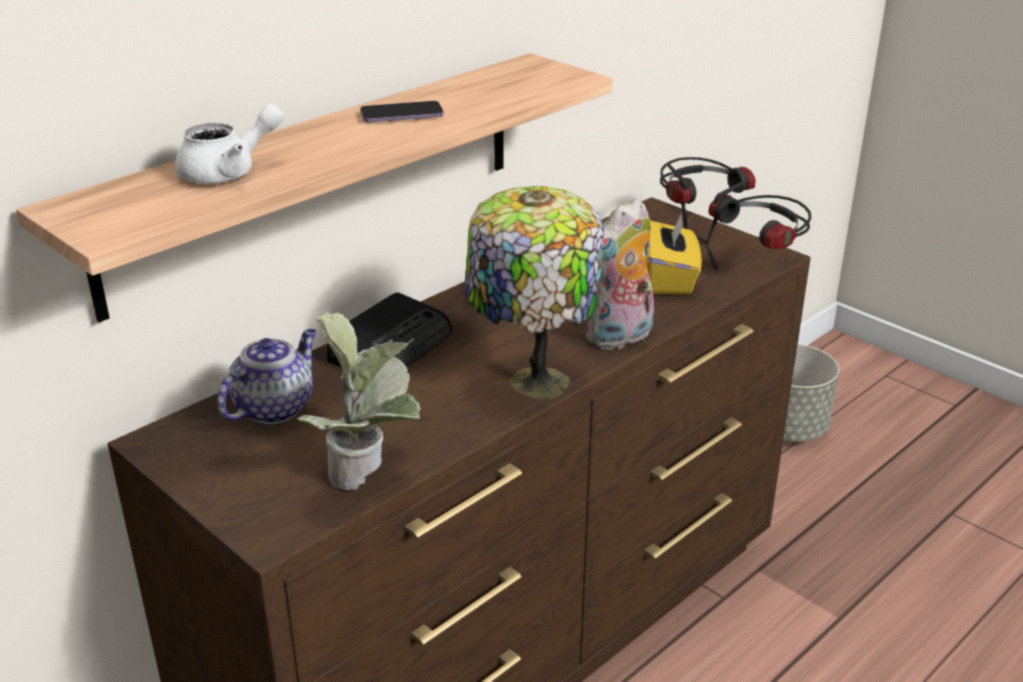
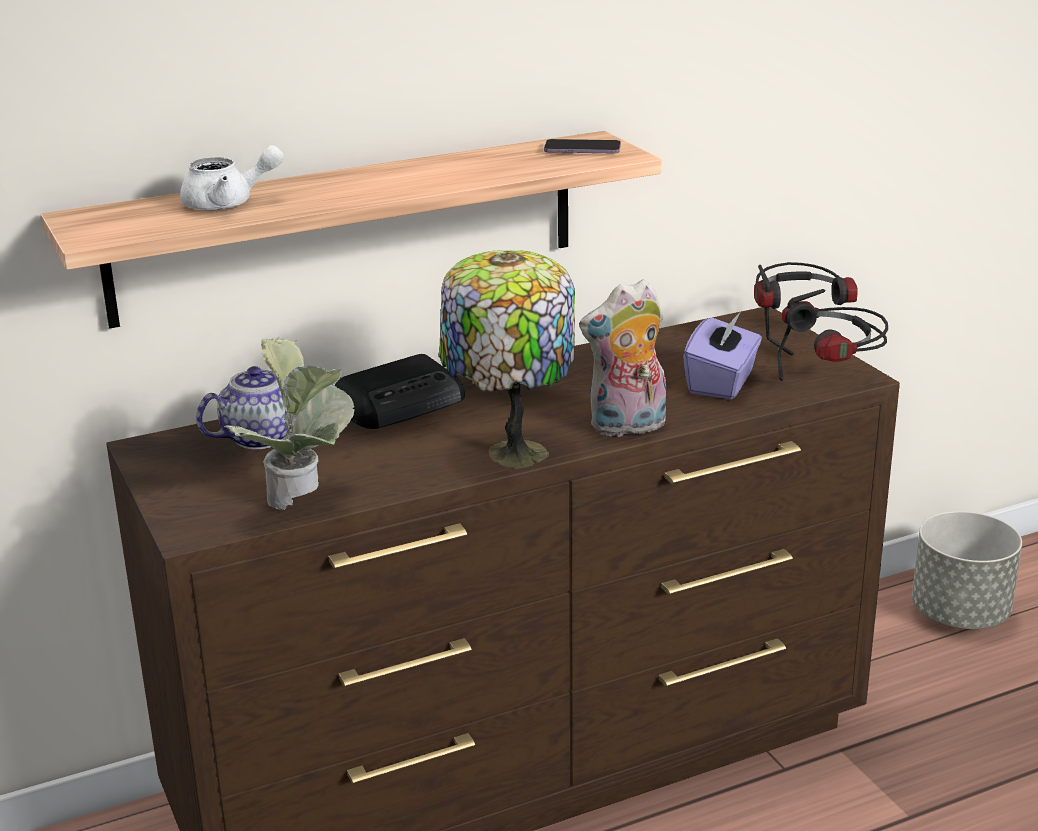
camera: 20 degrees right, 5 degrees down
(401, 115) = (422, 173): phone -> phone (582, 149)
(668, 279) = (722, 383): yellow tissue box -> purple tissue box

